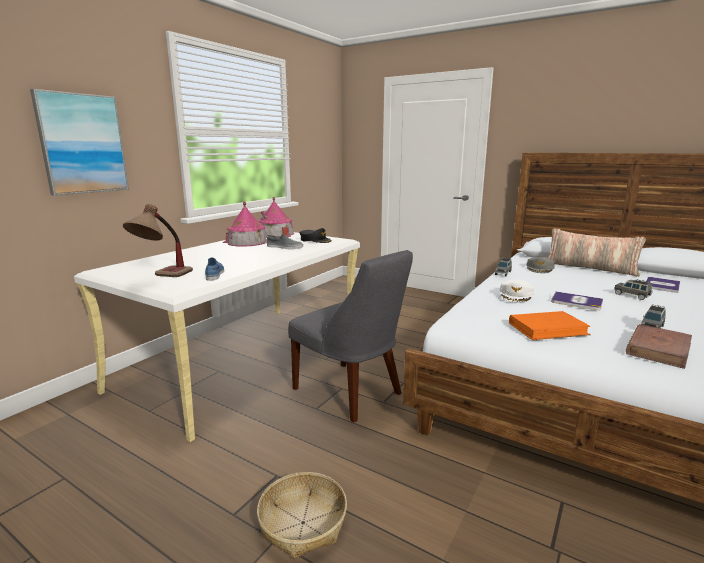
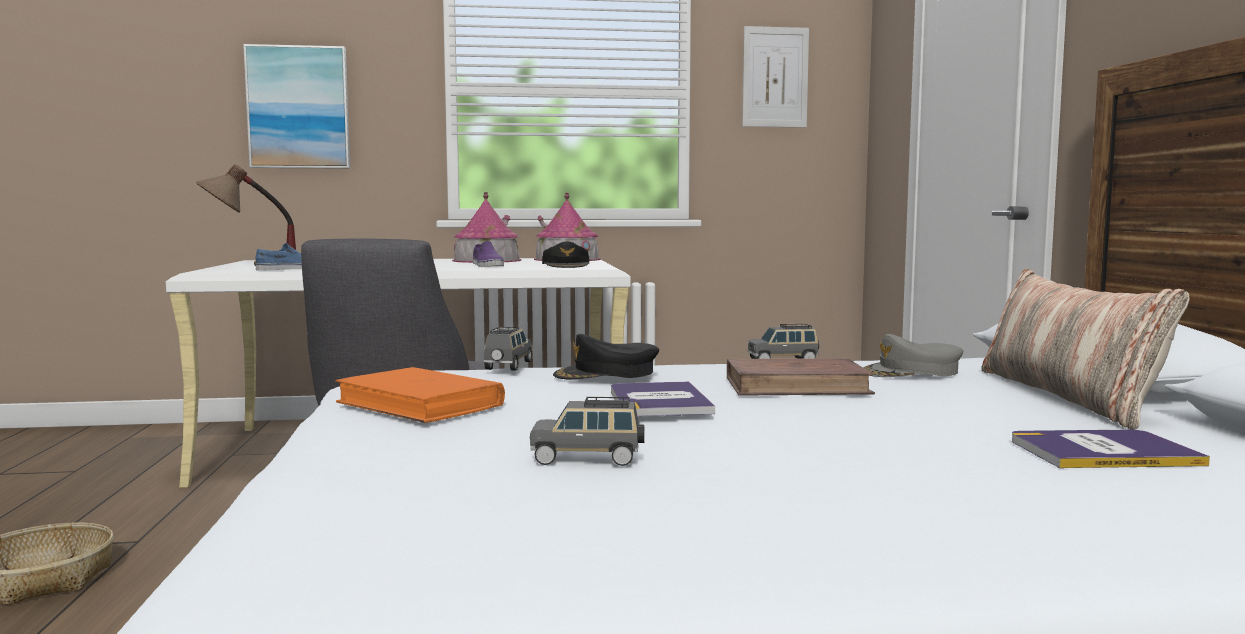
camera: 50 degrees right, 10 degrees down
(284, 247) = (487, 265): grey shoe -> purple shoe
(315, 127) = (775, 77): none -> picture
(516, 295) = (606, 373): white cap -> black cap
(632, 296) = (860, 433): grey toy car -> grey toy car (508, 365)
(658, 349) = (416, 466): brown book -> brown book (797, 386)

